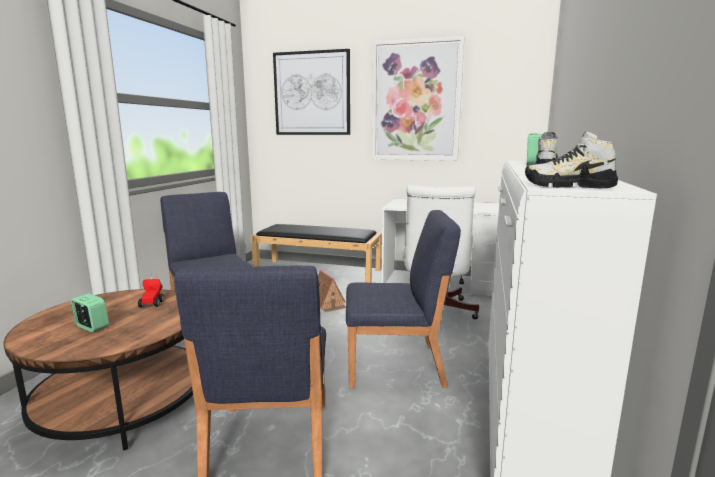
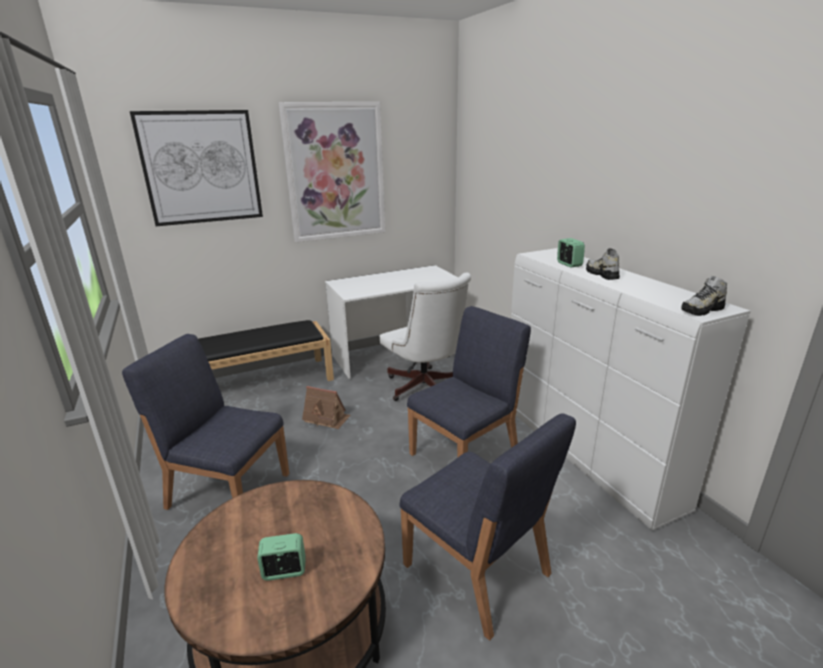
camera: 40 degrees left, 10 degrees up
(153, 302) = (282, 508): toy car -> none

